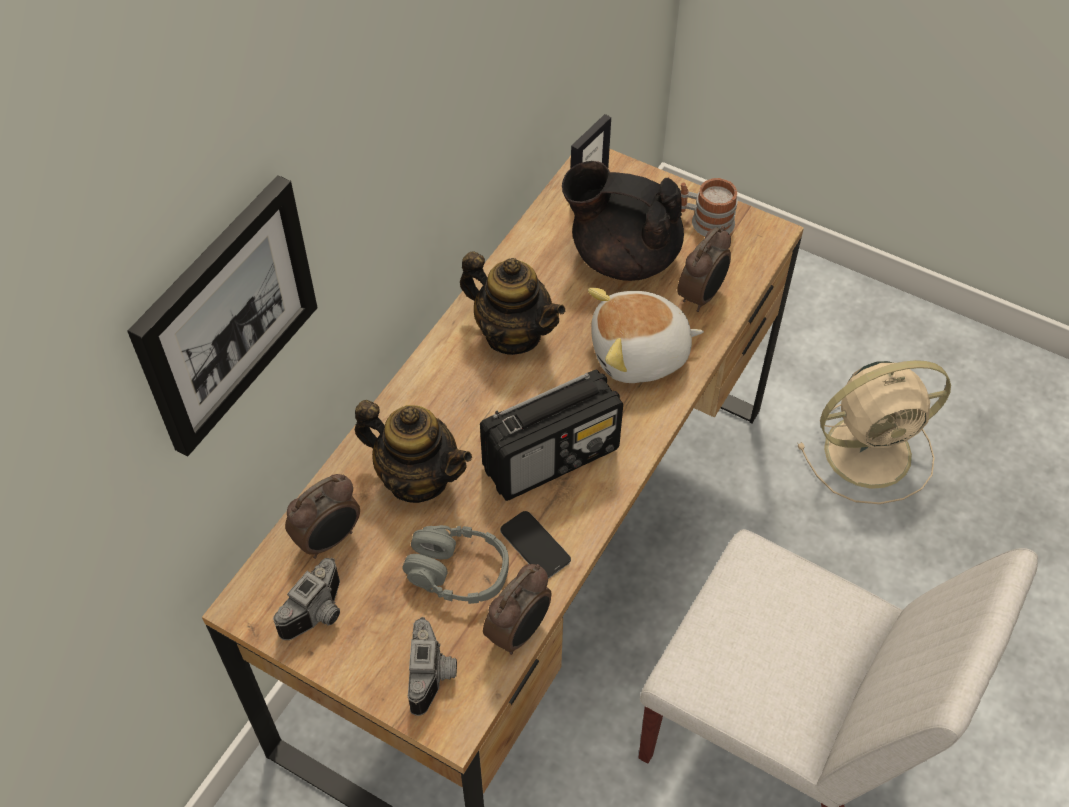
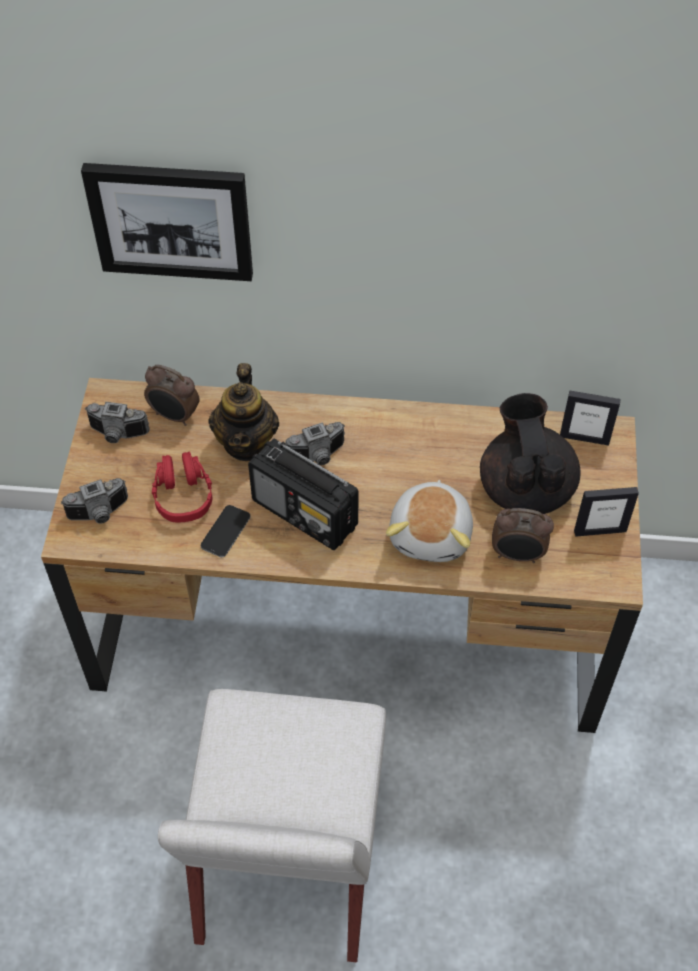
camera: 65 degrees right, 0 degrees up
(457, 572) = (183, 495): grey headphones -> red headphones
(480, 416) = (318, 457): none -> camera
(512, 334) = (404, 447): teapot -> none
(519, 631) = (153, 549): alarm clock -> none
(640, 354) = (432, 534): plush toy -> plush toy turned 135 degrees counterclockwise
(705, 221) = (600, 530): mug -> picture frame
(871, 451) = (608, 840): beige fan -> none

